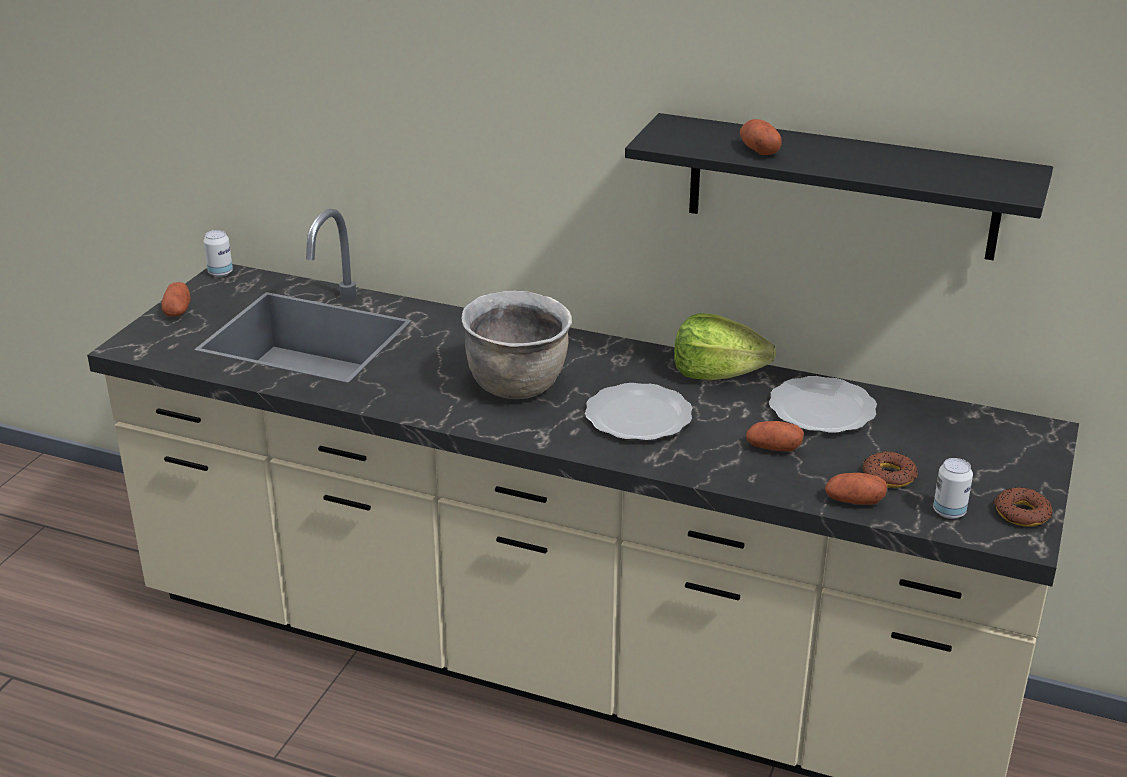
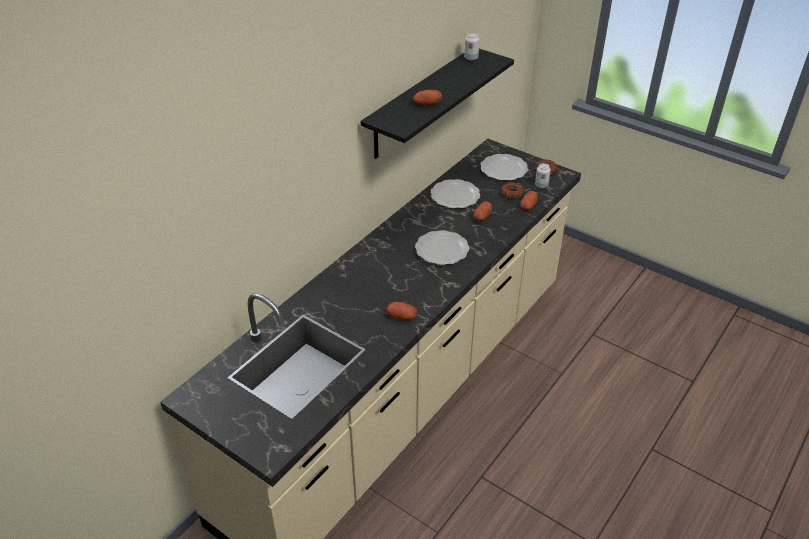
camera: 75 degrees left, 10 degrees up
(177, 311) = (230, 425): potato -> potato (402, 316)
(220, 273) = (183, 399): can -> can (471, 58)
(518, 385) = (396, 284): brown cooking pot -> none
(716, 374) = (412, 218): lettuce -> none
(972, 456) = (504, 169): none -> plate

